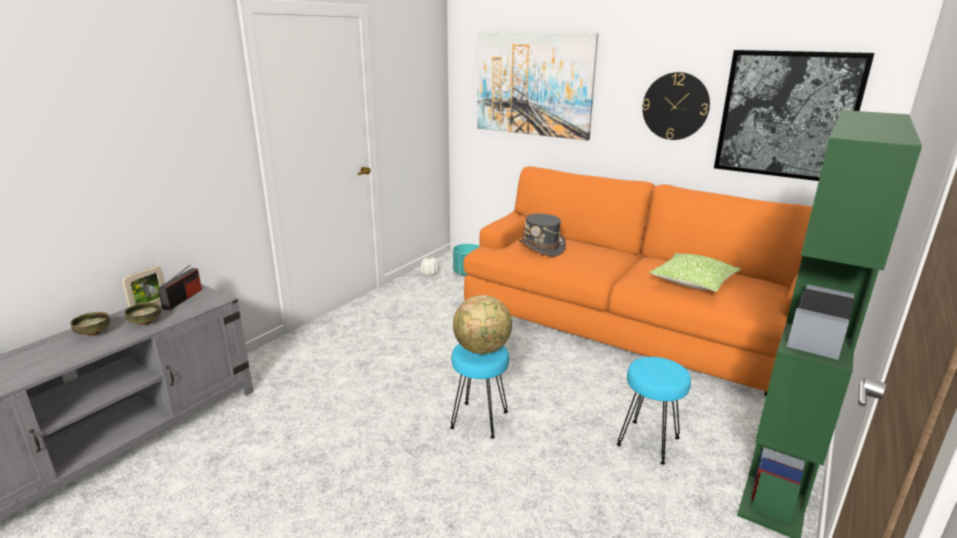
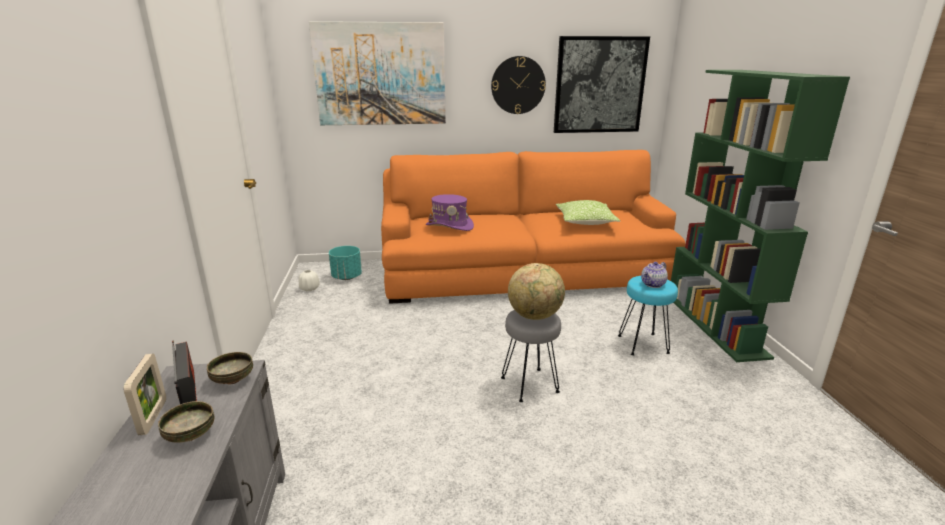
camera: 40 degrees left, 0 degrees up
(93, 333) = (127, 486): bowl -> bowl (232, 380)
(479, 419) = (529, 384): turquoise stool -> grey stool
(542, 248) = (449, 226): grey hat -> purple hat
(656, 371) = (653, 284): none -> teapot

